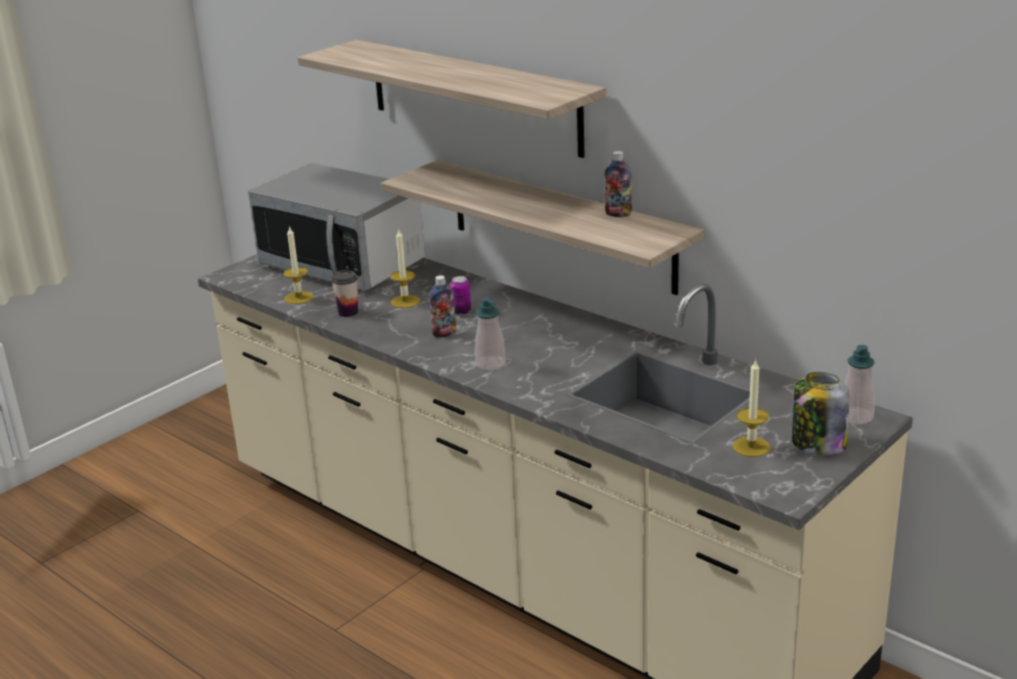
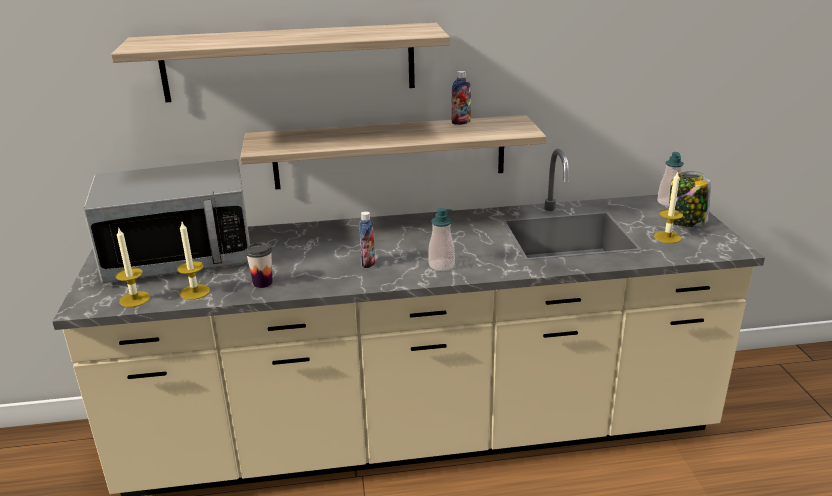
camera: 50 degrees left, 0 degrees up
(405, 301) = (291, 257): candle -> candle (135, 299)
(461, 311) = (347, 246): can -> none

